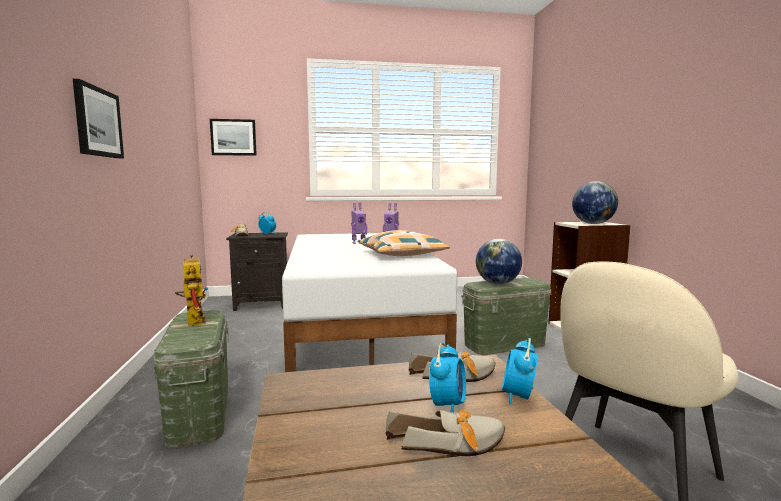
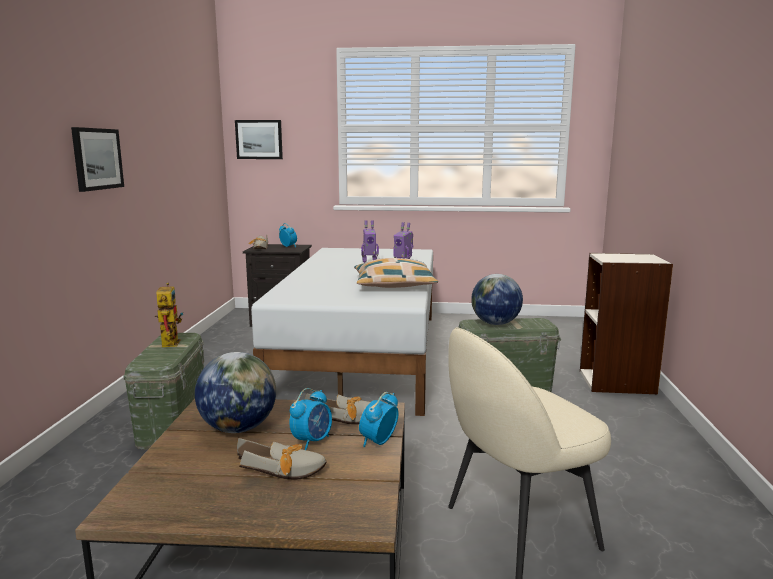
camera: 15 degrees right, 5 degrees up
(593, 223) = (628, 259): globe -> globe (238, 428)

